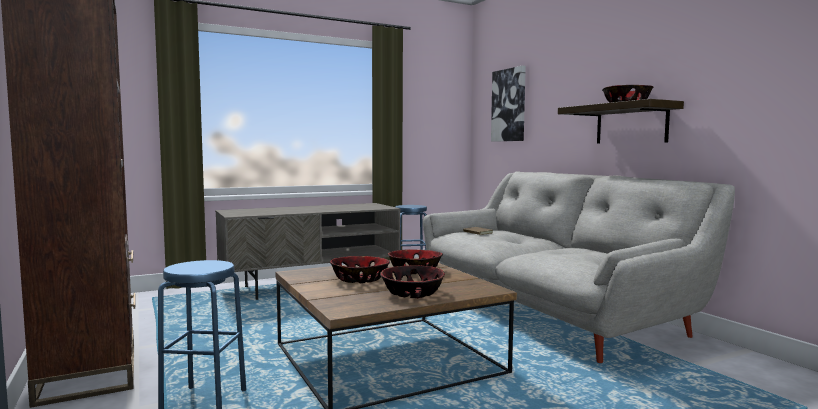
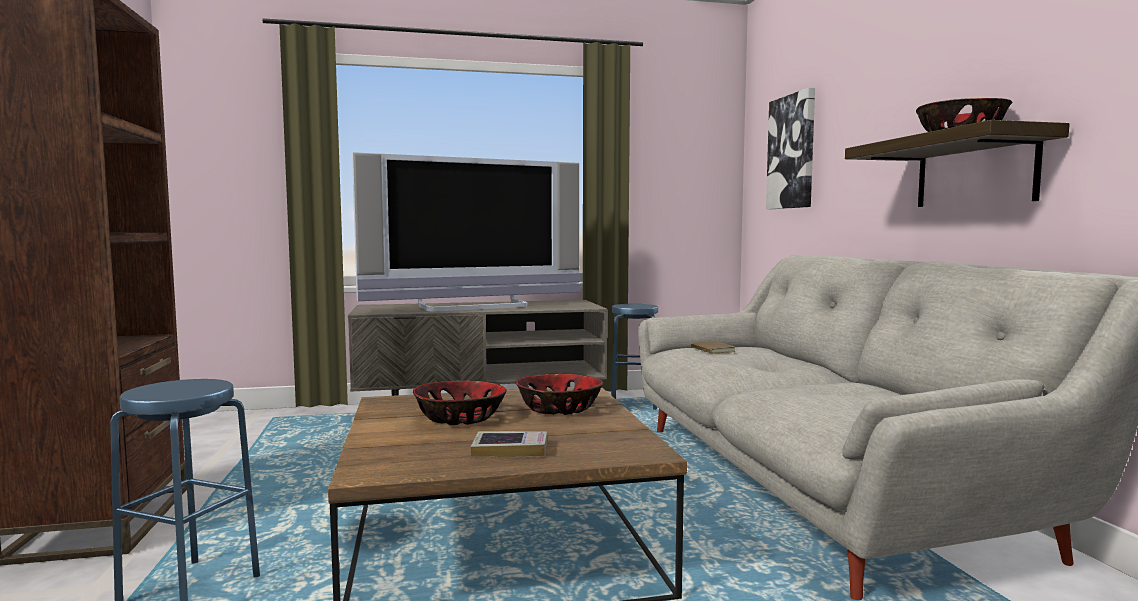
camera: 15 degrees right, 0 degrees up
(308, 209) = (475, 307): none -> television
(412, 293) = (510, 449): bowl -> book

